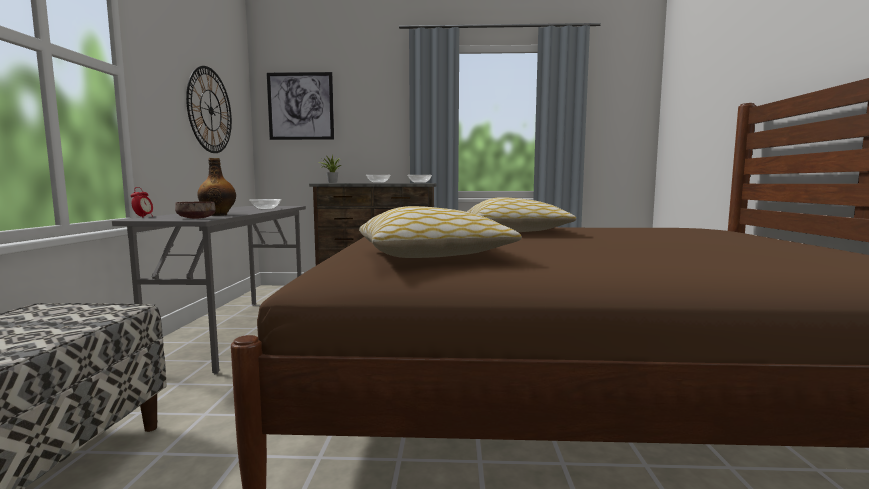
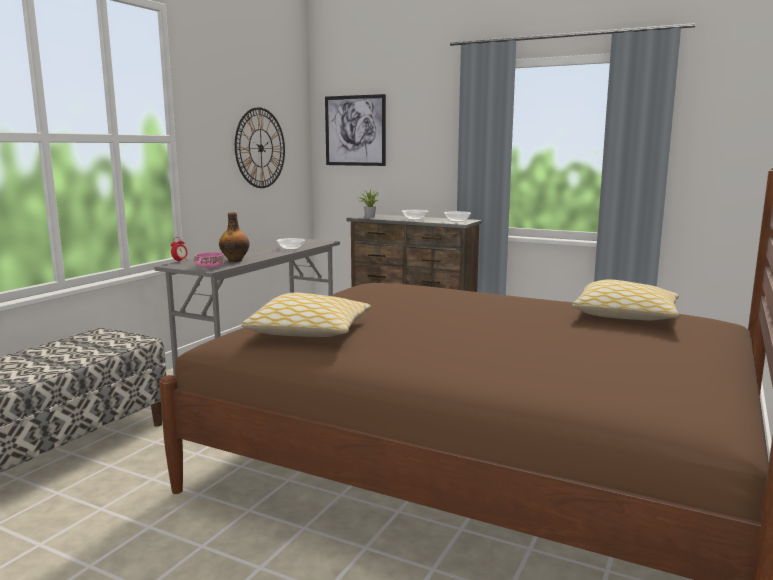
camera: 25 degrees right, 5 degrees up
(196, 218) = (210, 267): brown bowl -> pink bowl
(515, 231) = (449, 305): pillow -> pillow (625, 316)

